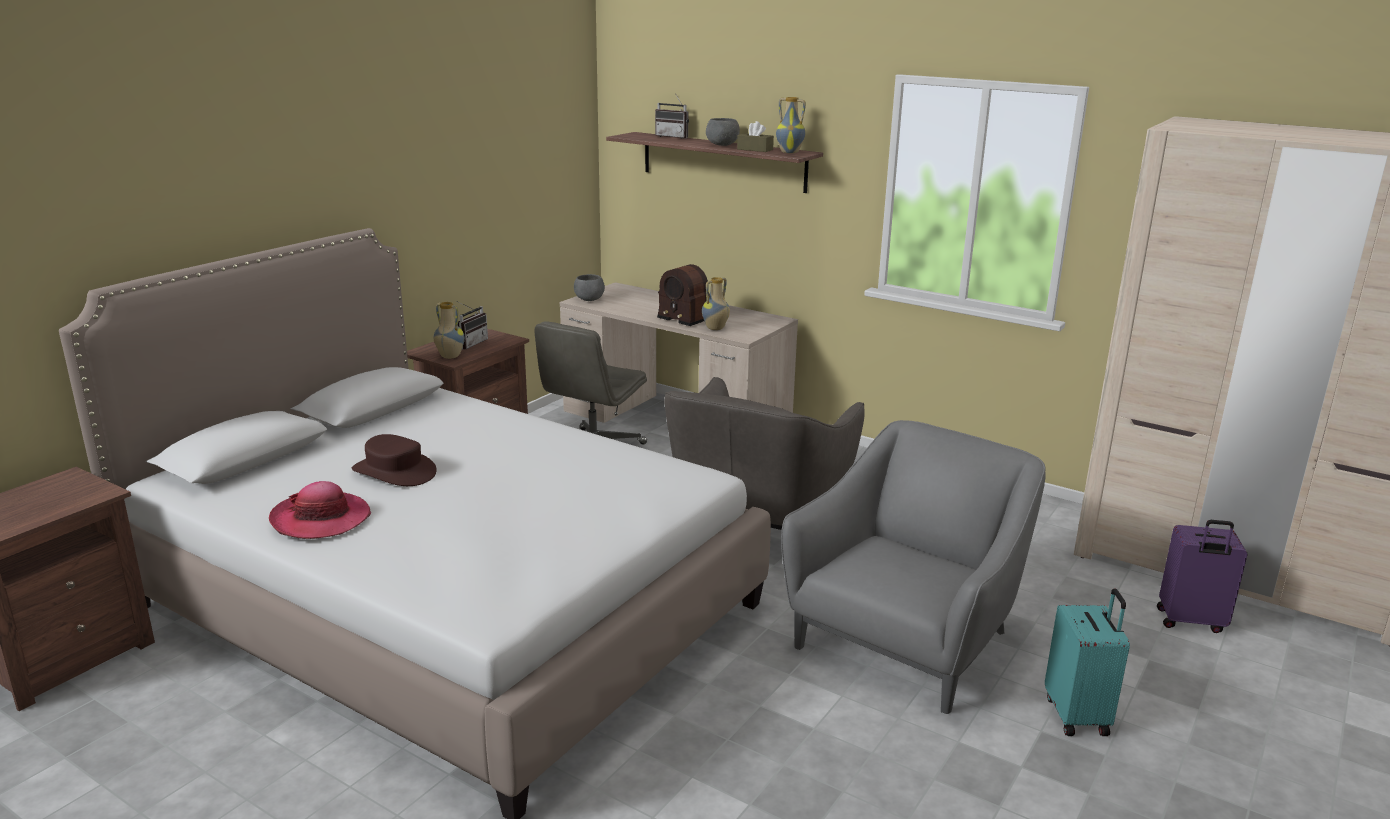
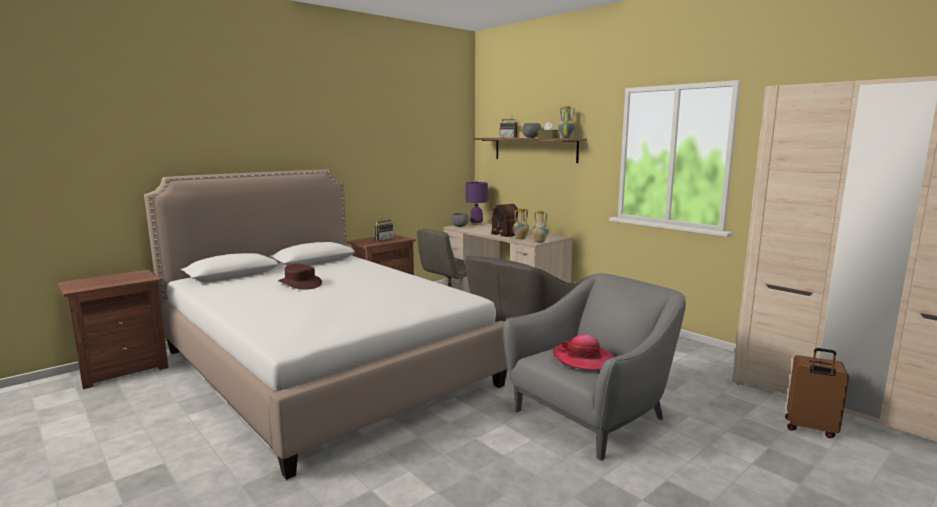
camera: 15 degrees right, 10 degrees down
(321, 519) = (244, 298): hat -> hat (583, 359)
(449, 356) = (367, 243): vase -> vase (539, 241)
(614, 291) = (476, 224): none -> purple table lamp
(1078, 716) = (699, 474): turquoise suitcase -> none
(1190, 622) = (810, 429): purple suitcase -> brown suitcase

